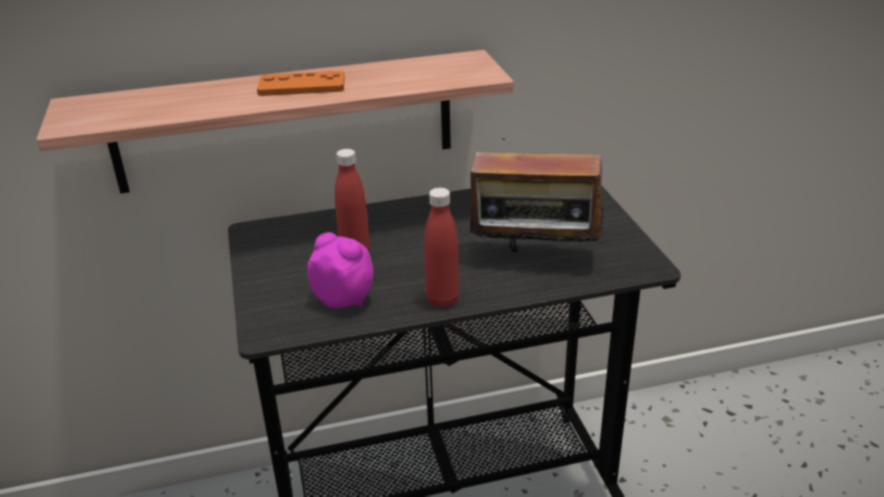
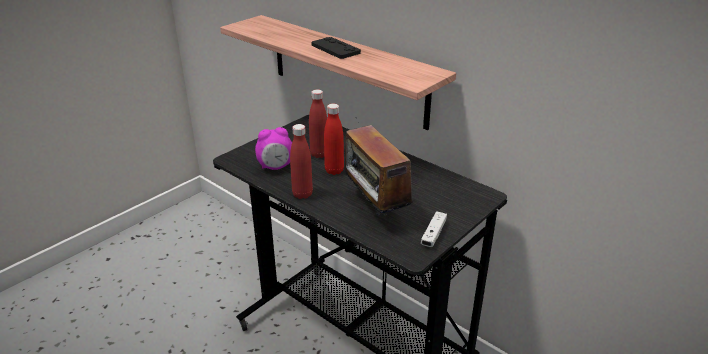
camera: 55 degrees right, 0 degrees up
(302, 86) = (335, 49): orange game controller -> black game controller
(344, 299) = (276, 167): alarm clock -> alarm clock turned 75 degrees clockwise
(412, 256) = (334, 171): none -> red bottle
(621, 239) = (433, 234): none -> white game controller

